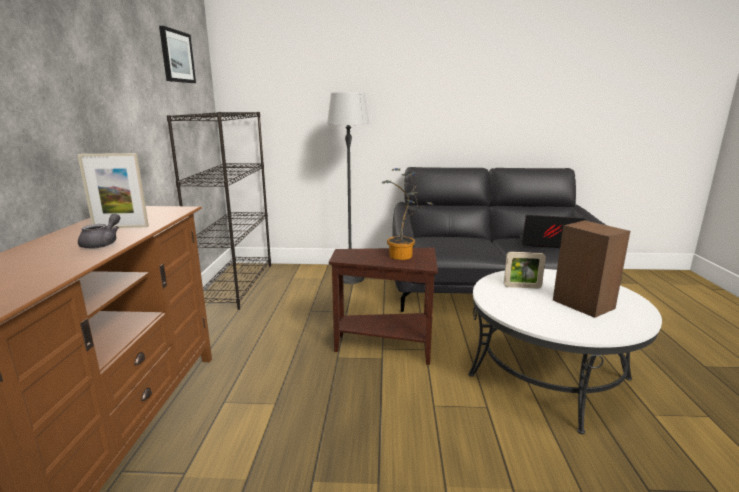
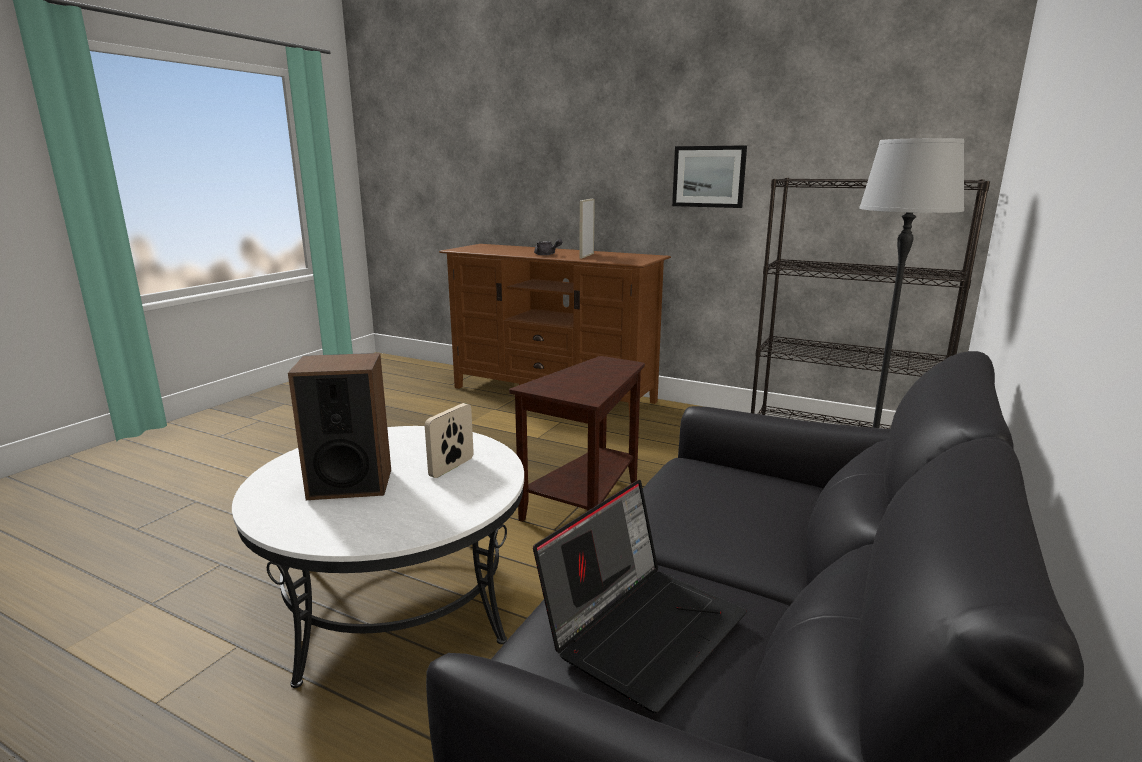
camera: 115 degrees right, 0 degrees up
(177, 56) = (864, 98): picture -> picture (709, 176)
(404, 257) = (575, 384): potted plant -> none

